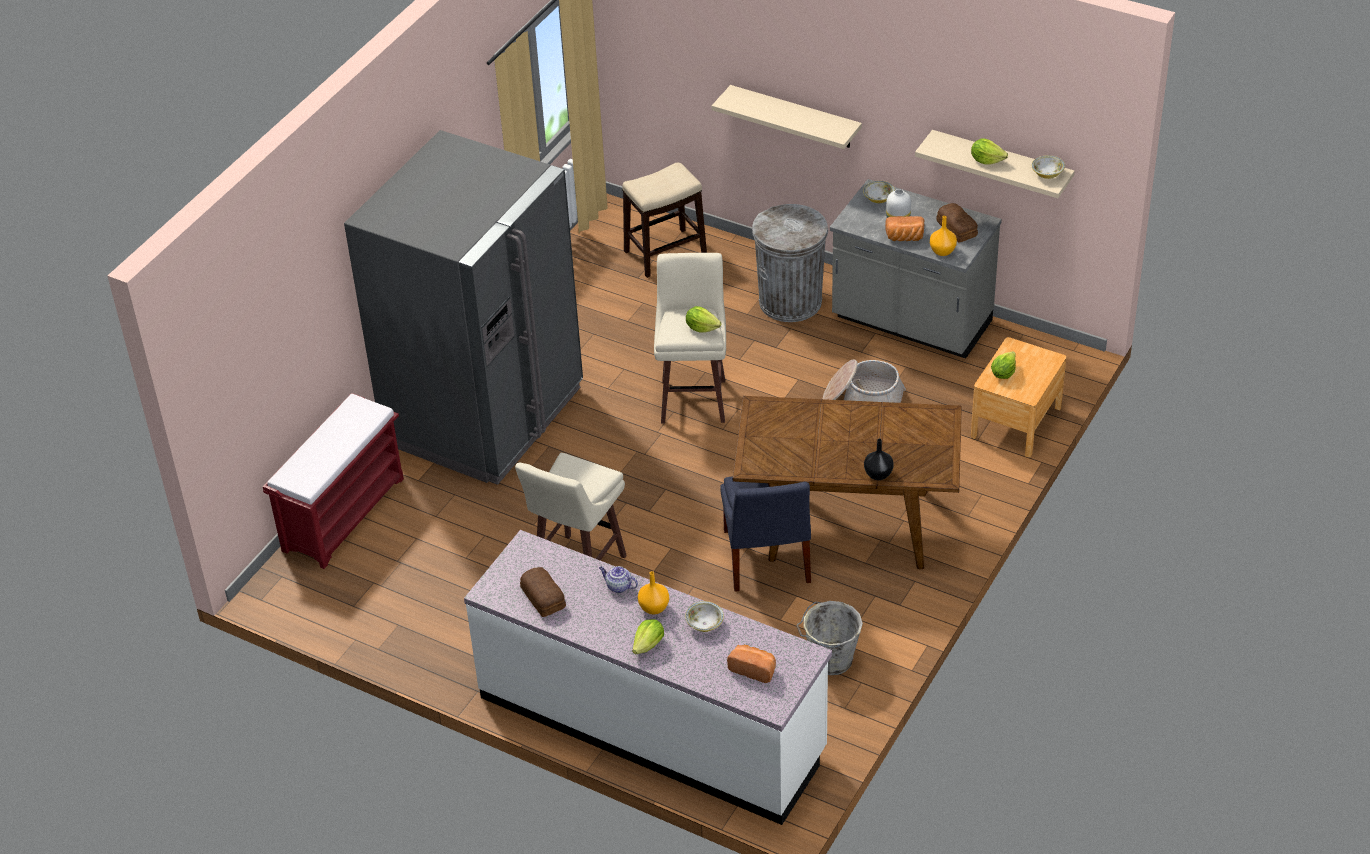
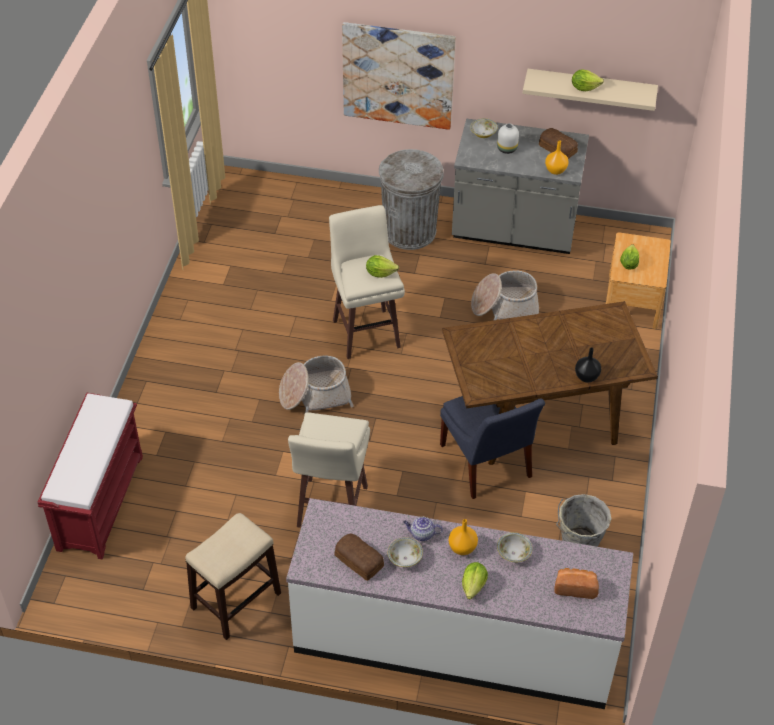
camera: 20 degrees left, 5 degrees up
(484, 416) = (192, 383): grey fridge -> none
(610, 453) = (315, 394): none -> basket
(664, 253) = (288, 208): stool -> stool (235, 601)
(795, 117) = (398, 75): beige shelf -> picture
(904, 238) = (520, 164): bread -> none
(1047, 174) = (638, 91): bowl -> bowl (405, 558)

